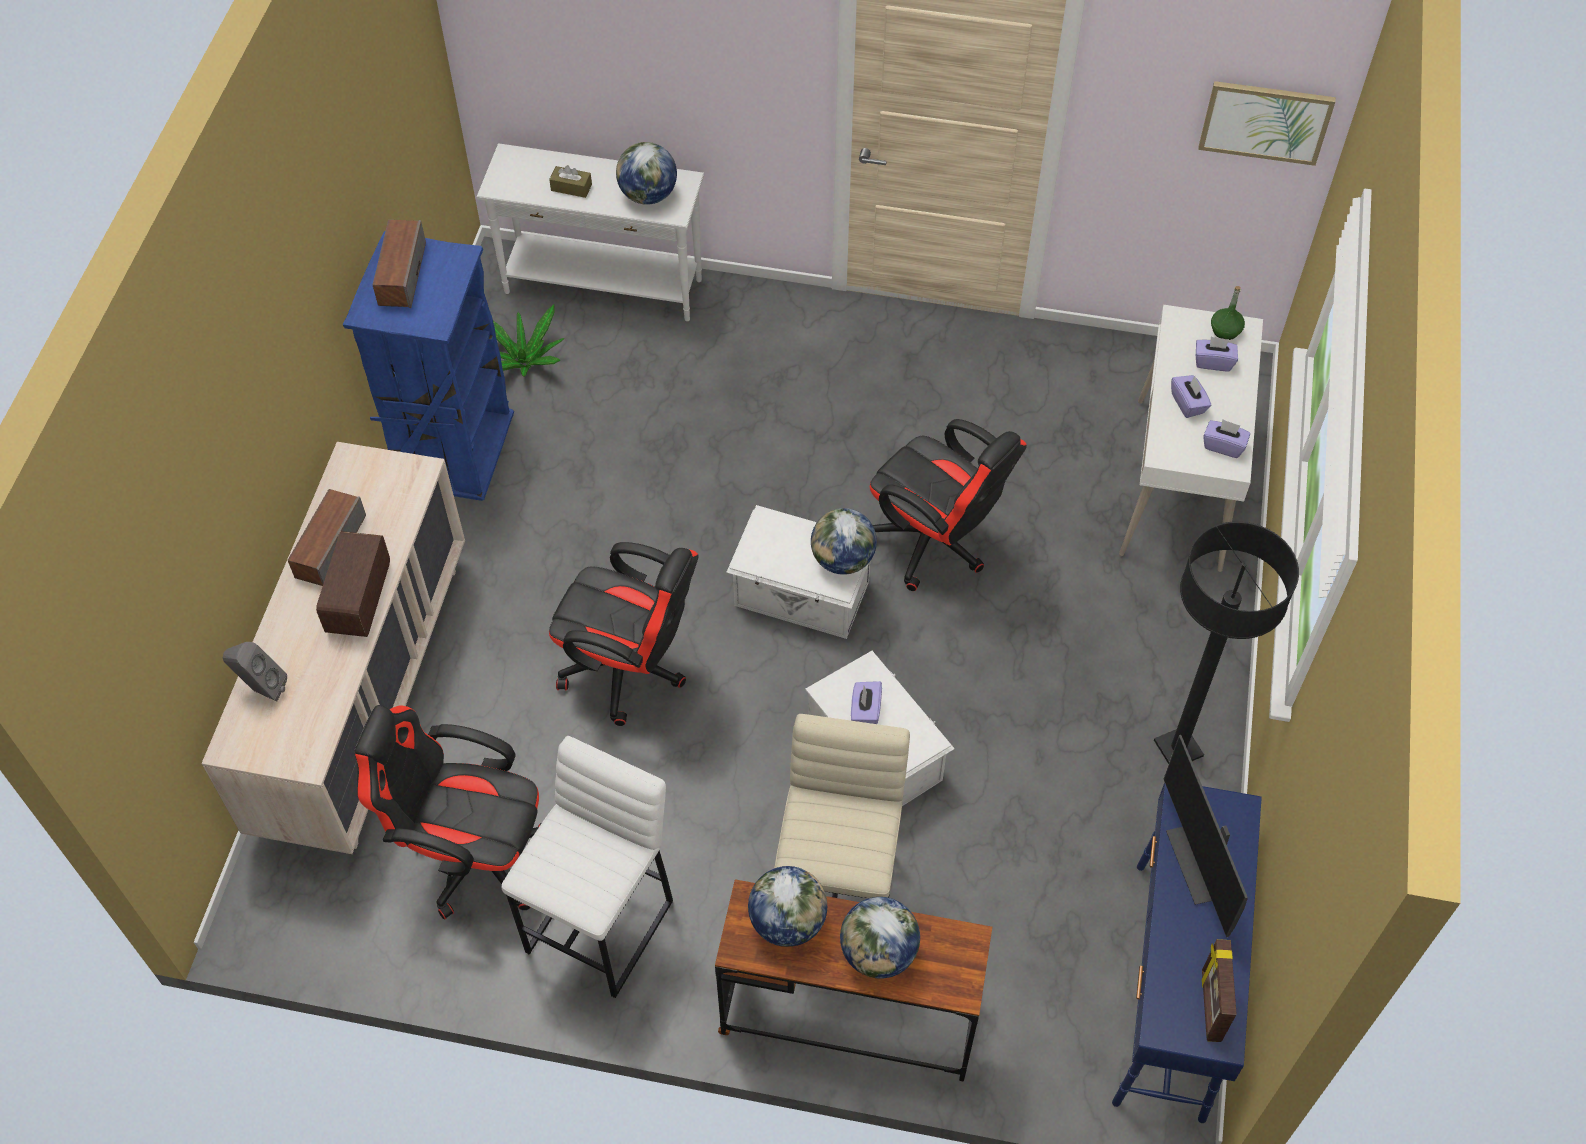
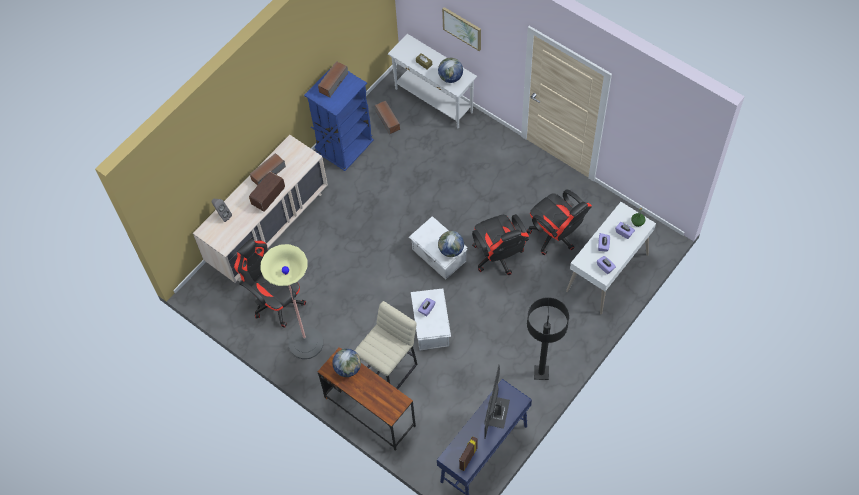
camera: 30 degrees right, 5 degrees up
(524, 361) = (388, 120): potted plant -> speaker
(601, 923) = (306, 343): white stool -> floor lamp
(632, 672) = (363, 259): black office chair -> black office chair (556, 237)
(878, 953) = (371, 391): globe -> none
(1265, 121) = (674, 148): picture -> picture (462, 28)

